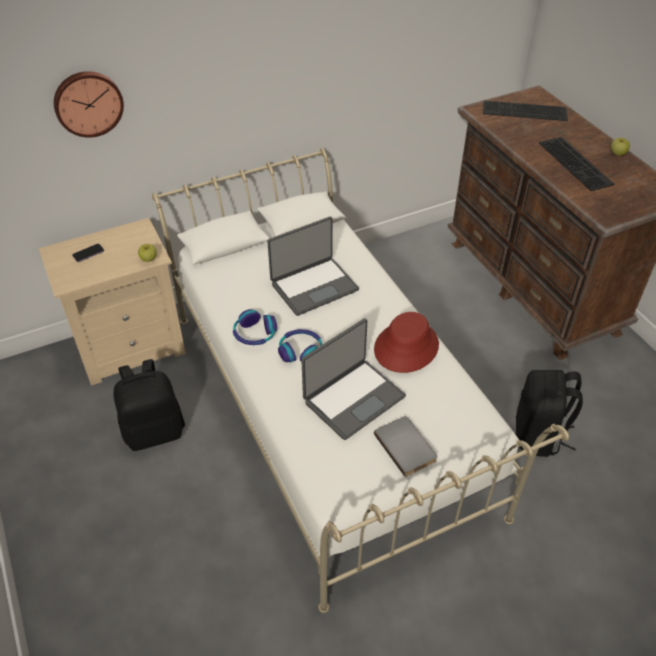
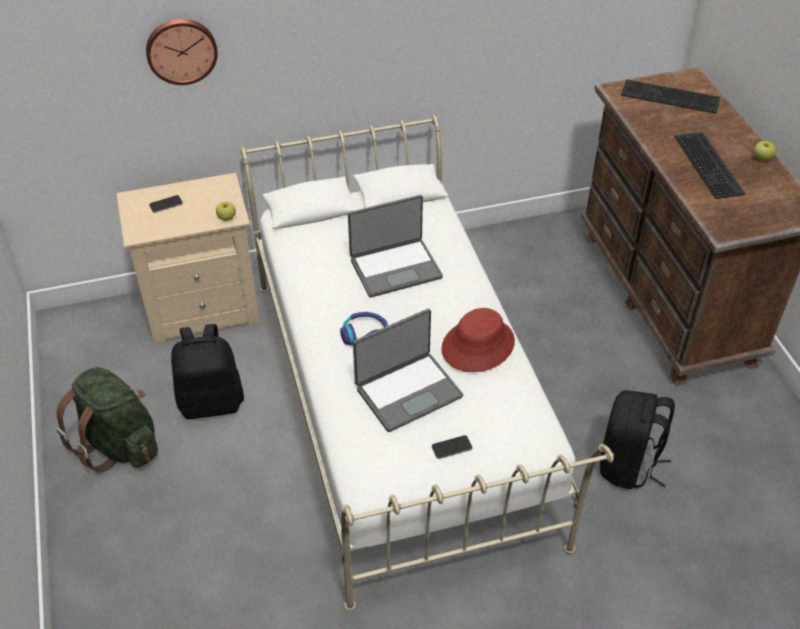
camera: 10 degrees right, 0 degrees up
(73, 484) = (119, 444): none -> green backpack
(255, 334) = (321, 311): headphones -> none
(407, 446) = (451, 448): grey book -> phone

